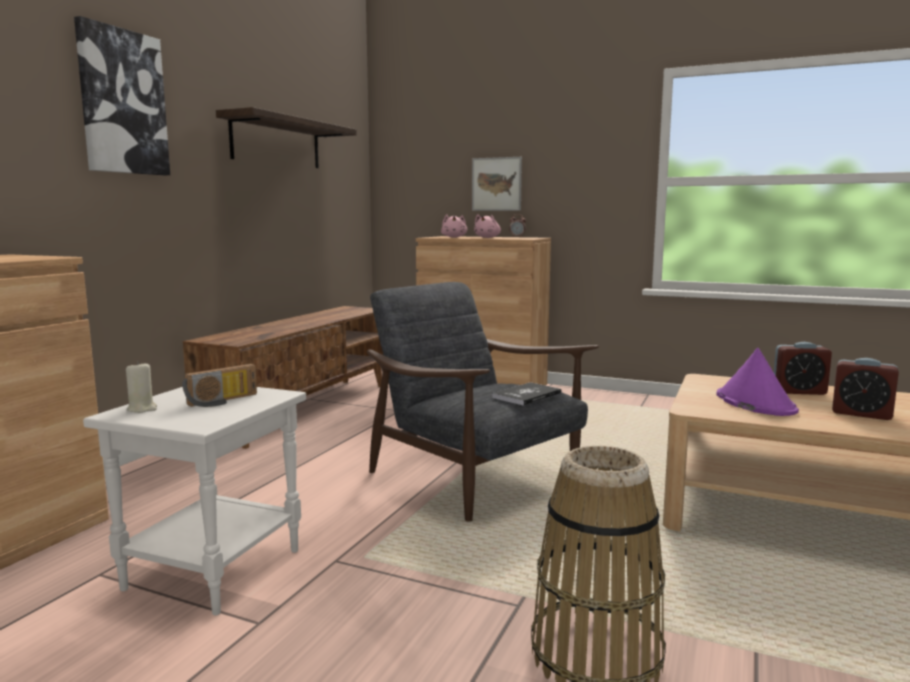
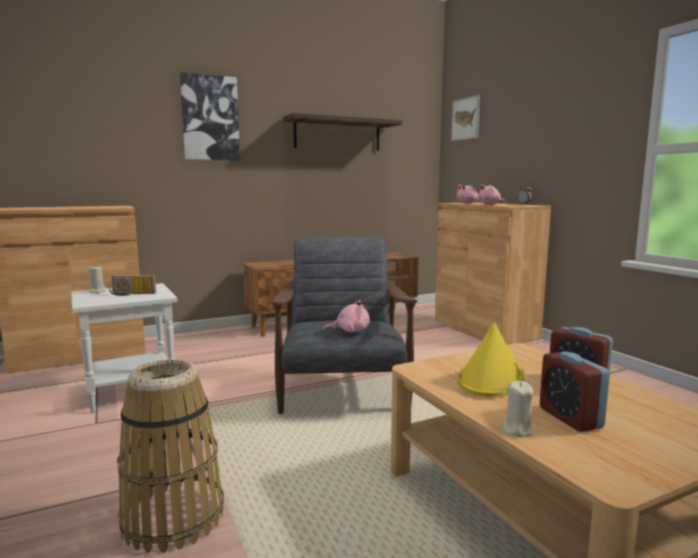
camera: 40 degrees right, 0 degrees up
(496, 184) = (515, 157): picture -> picture (465, 119)
(527, 395) = (350, 331): book -> pink plush toy
(754, 403) = (491, 378): purple hat -> yellow hat
(866, 430) = (517, 430): none -> beige candle

